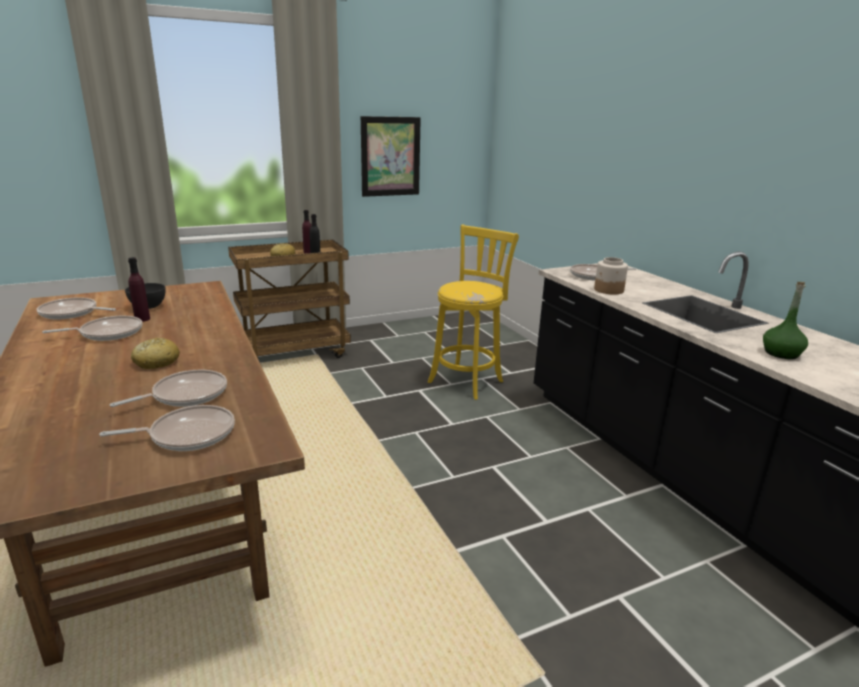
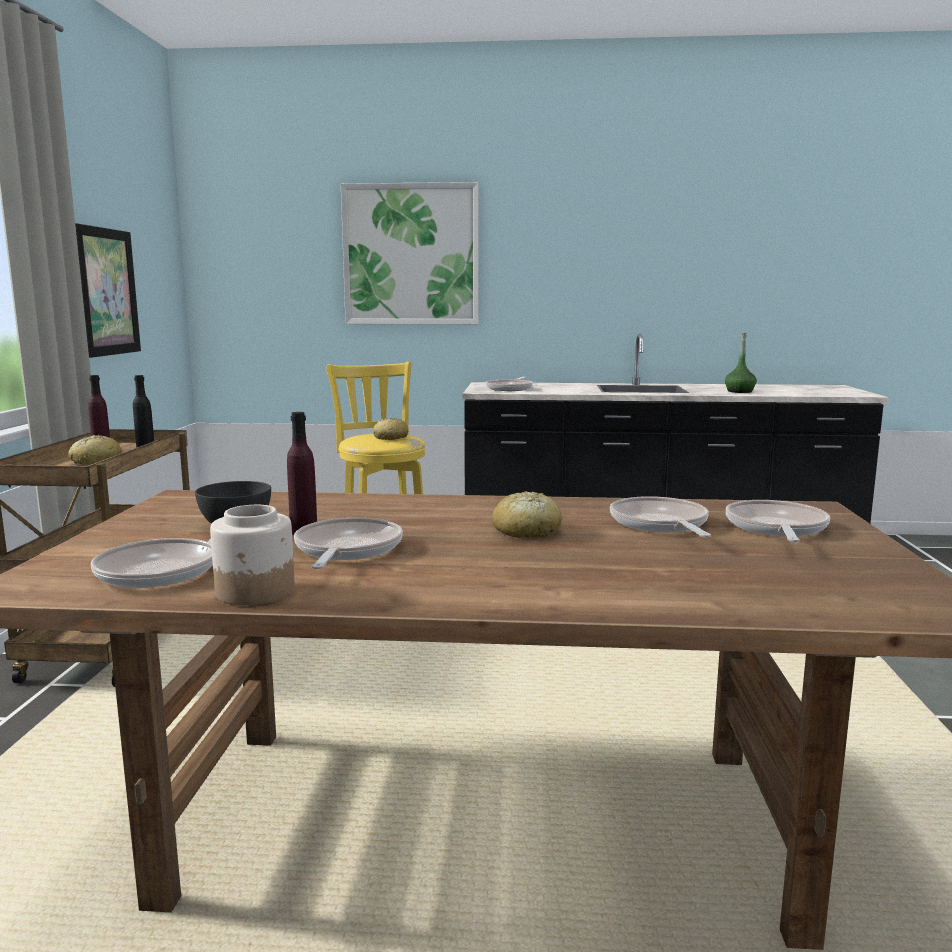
camera: 60 degrees left, 10 degrees down
(469, 289) = (391, 438): none -> bread
(597, 139) = (411, 255): none -> picture
(608, 290) = (558, 391): jar -> jar (255, 592)

